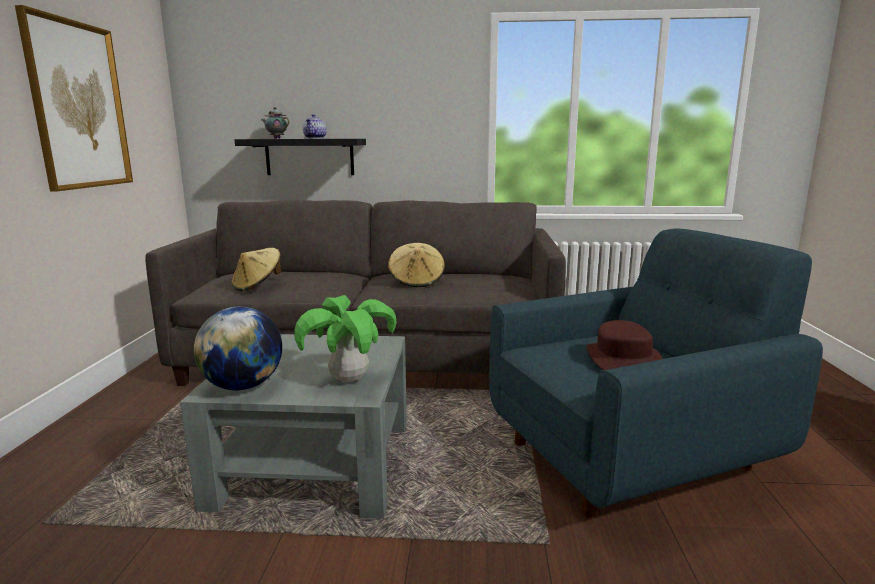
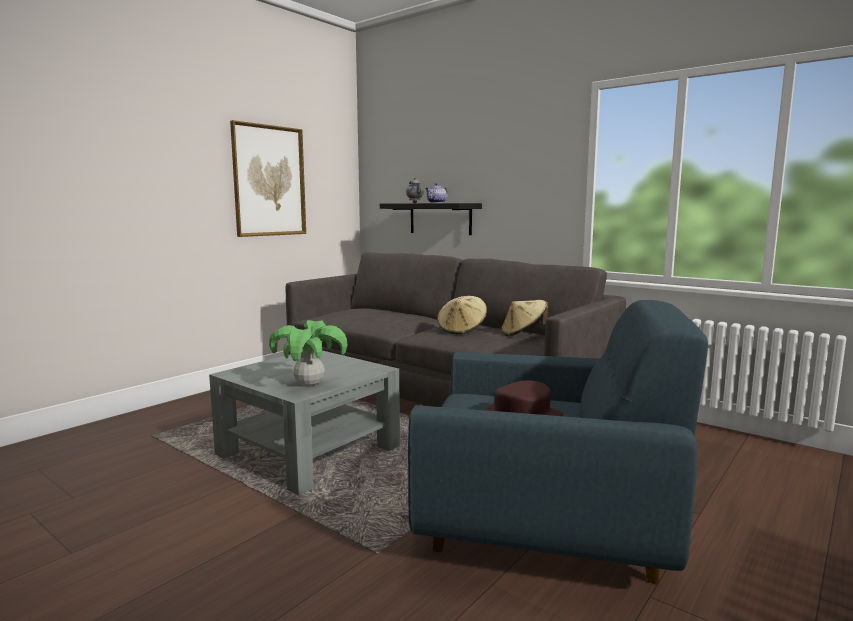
camera: 35 degrees right, 5 degrees down
(243, 386) = (250, 374): globe -> none
(258, 286) = (352, 317): beige hat -> beige hat (523, 333)

